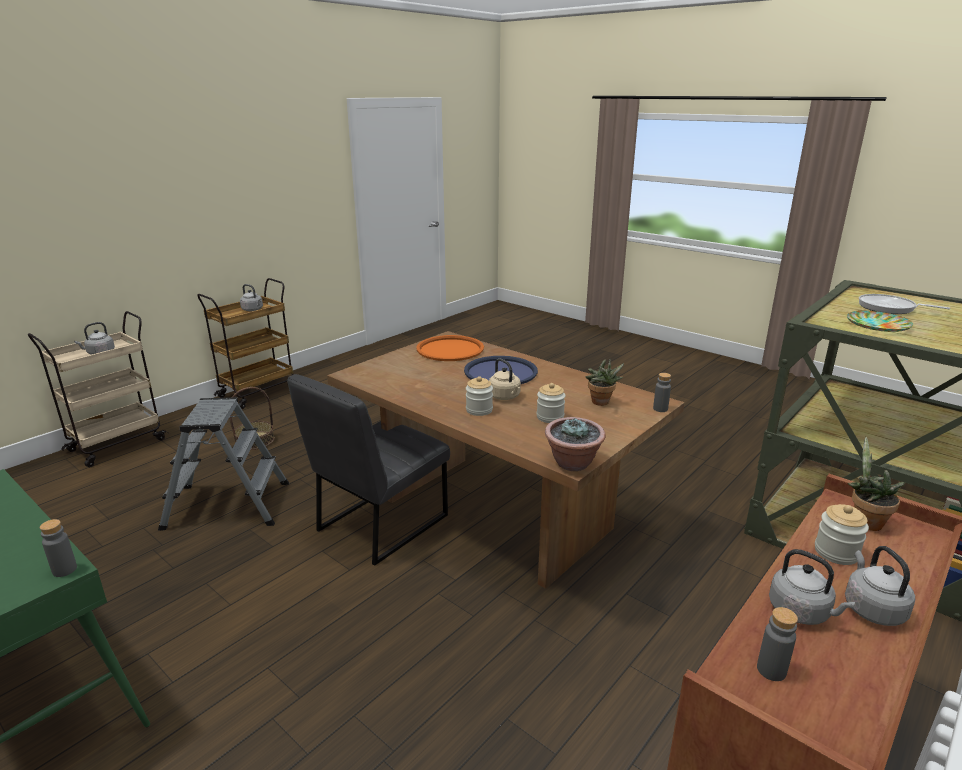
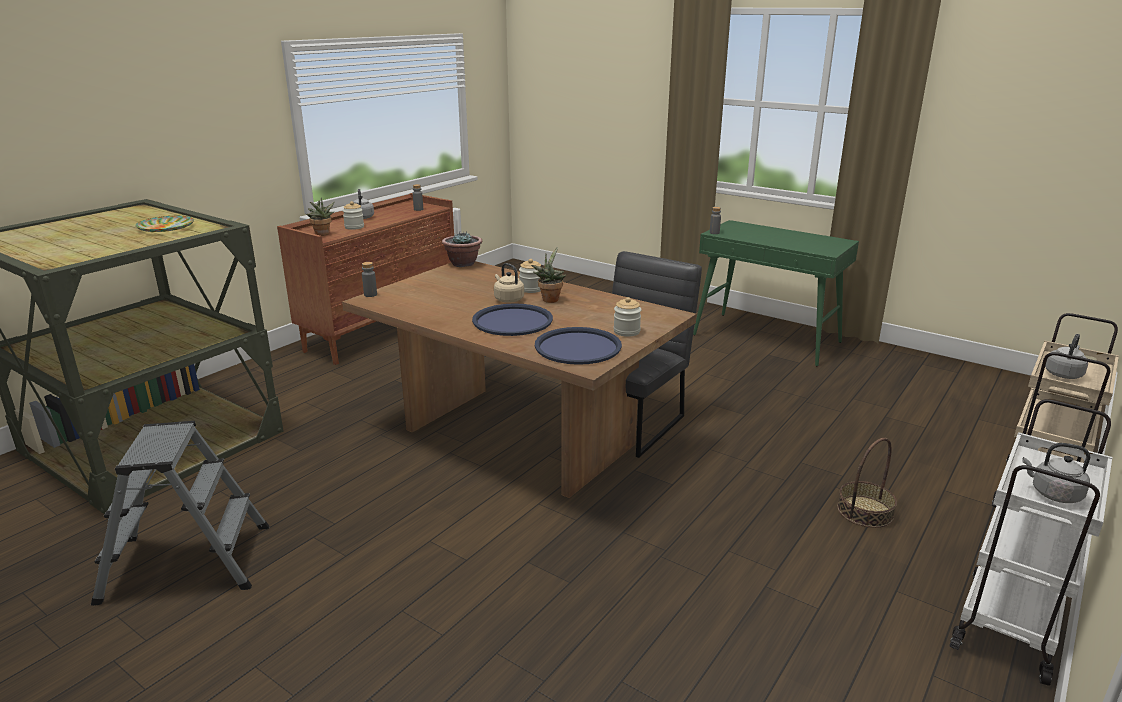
camera: 175 degrees right, 0 degrees up
(227, 505) = (792, 432): grey step ladder -> grey step ladder (186, 563)
(258, 392) = (1007, 627): brown cart -> white cart
(450, 349) = (578, 347): orange tray -> blue tray
(550, 417) = (470, 286): jar -> jar (626, 331)
(601, 403) = (420, 297): potted plant -> potted plant (550, 299)
(801, 612) = (392, 217): grey kettle -> none
(890, 308) = (100, 243): frying pan -> none

